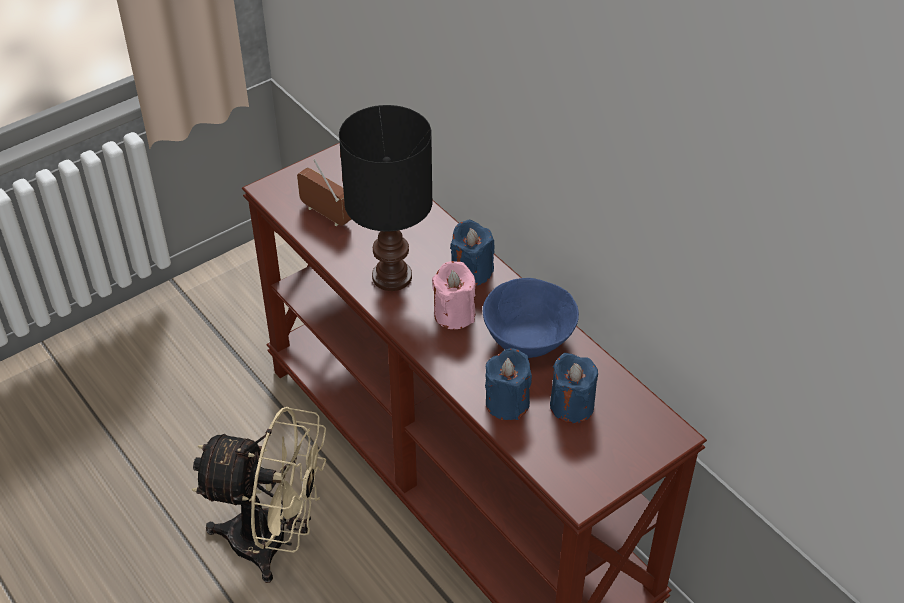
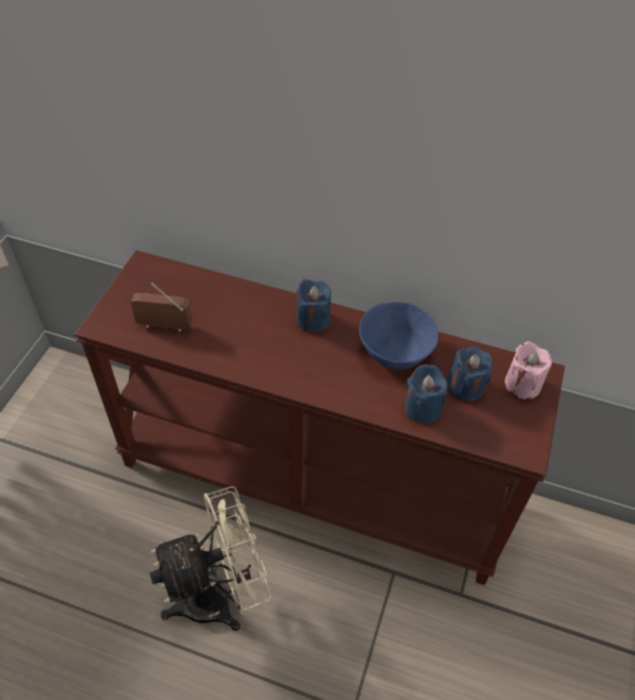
camera: 35 degrees left, 5 degrees up
(390, 276) = (256, 352): black table lamp -> none
(454, 314) = (328, 359): pink candle -> pink candle (522, 385)

